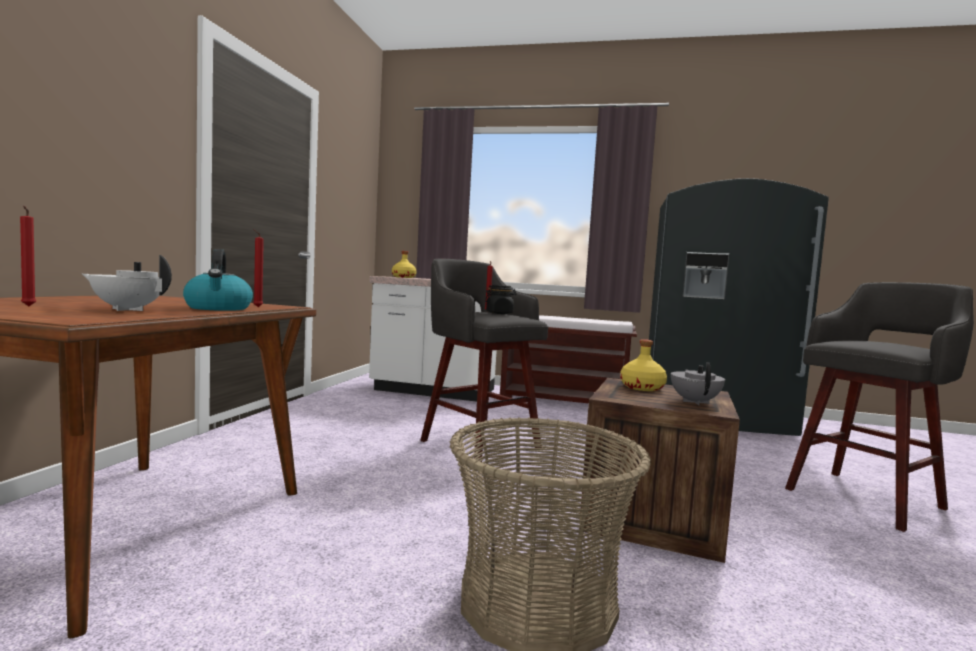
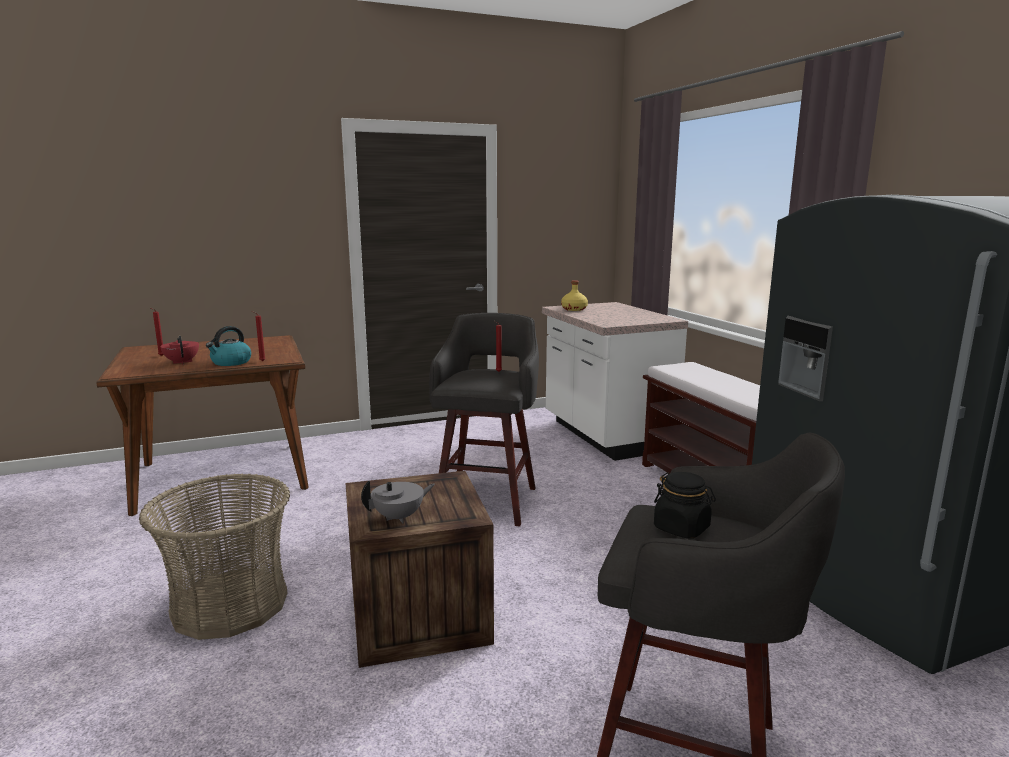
camera: 55 degrees right, 10 degrees up
(128, 309) = (182, 362): white teapot -> red teapot
(499, 313) = (486, 378): black jar -> black jar (682, 528)
(642, 388) = (433, 489): yellow bottle -> none

